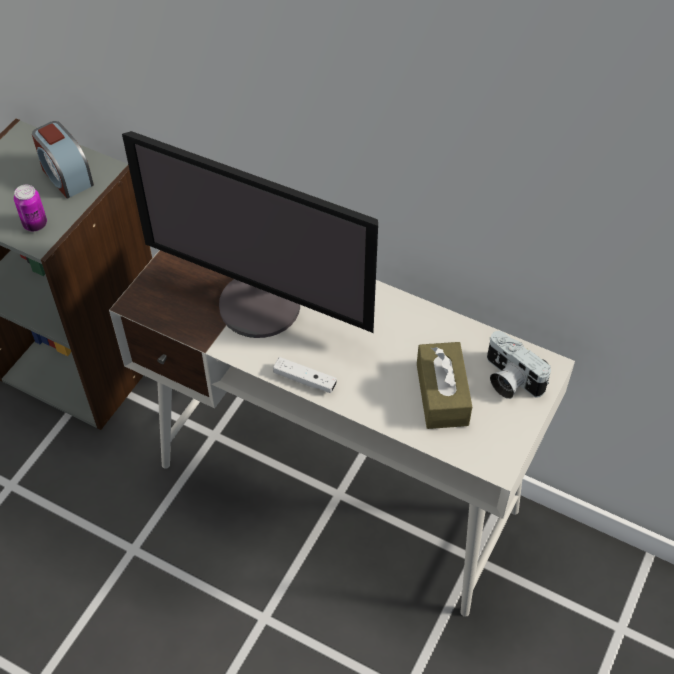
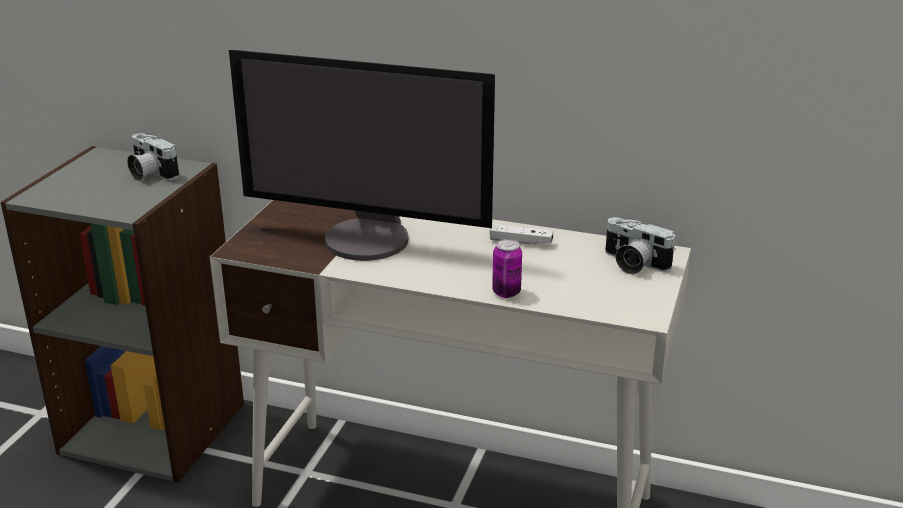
camera: 10 degrees left, 25 degrees down
(35, 224) = (123, 203): can -> can (506, 292)
(66, 176) = (149, 173): alarm clock -> camera
(305, 380) = (428, 282): white game controller -> white game controller (520, 242)
(442, 394) = (571, 278): brown tissue box -> none

